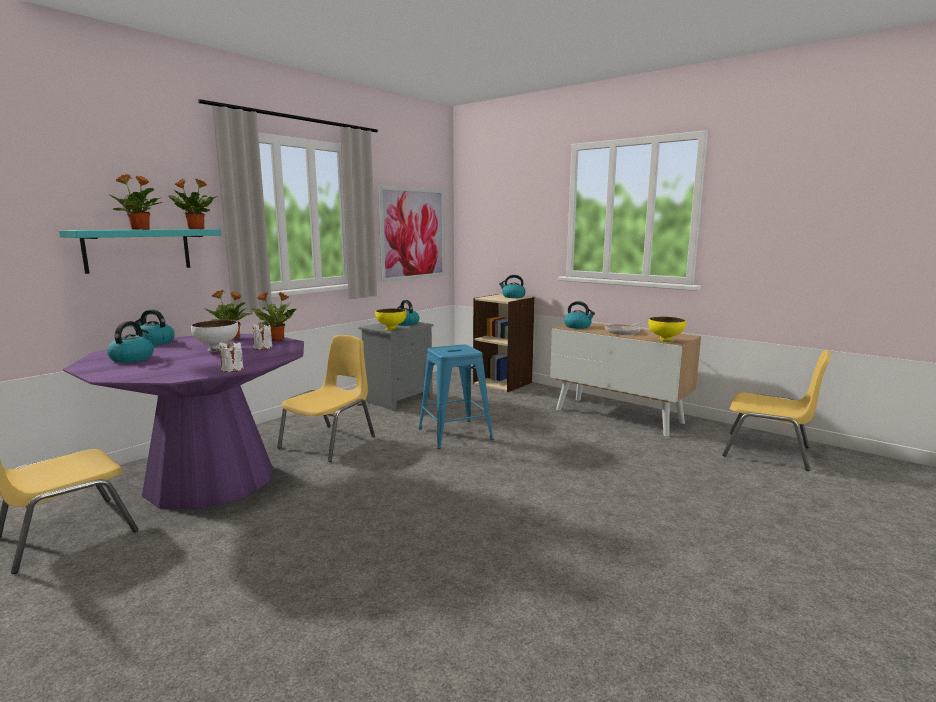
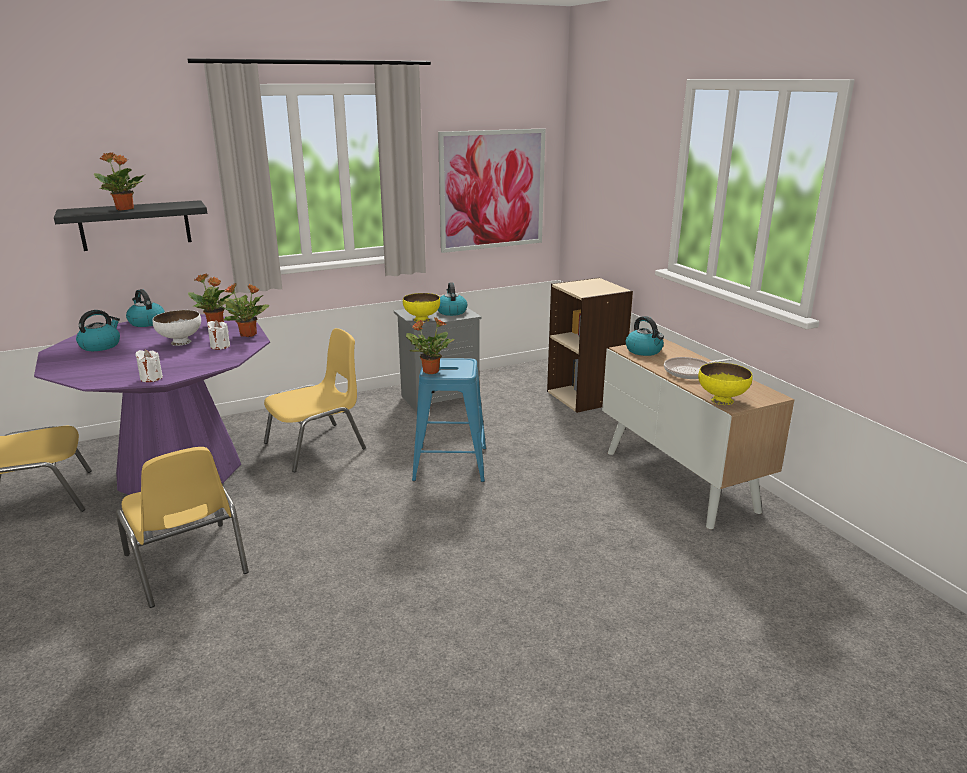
camera: 25 degrees right, 10 degrees up
(138, 250) = (135, 225): turquoise shelf -> black shelf
(195, 229) = (185, 205): potted plant -> potted plant (430, 371)
(513, 297) = (605, 287): kettle -> none
(768, 452) = (830, 591): yellow chair -> yellow chair (187, 565)

